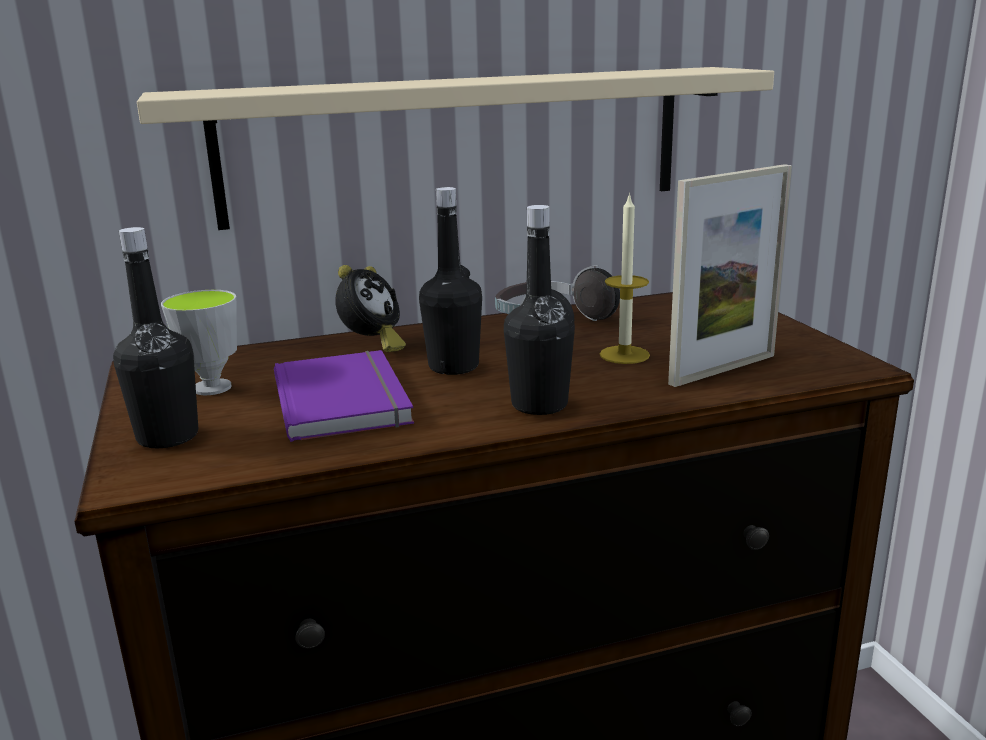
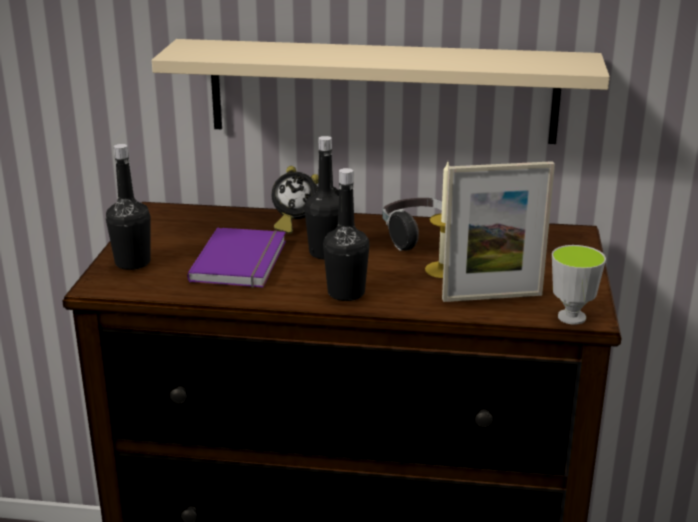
camera: 25 degrees right, 5 degrees up
(212, 388) = (179, 235): cup -> cup (571, 317)
(372, 345) = (294, 224): alarm clock -> alarm clock turned 45 degrees clockwise

